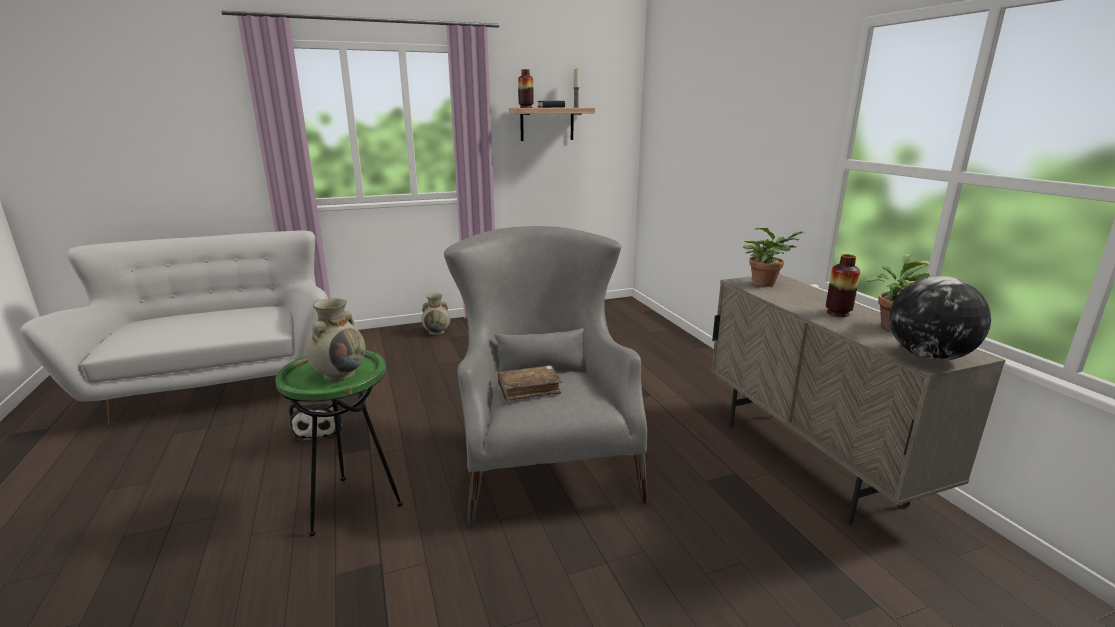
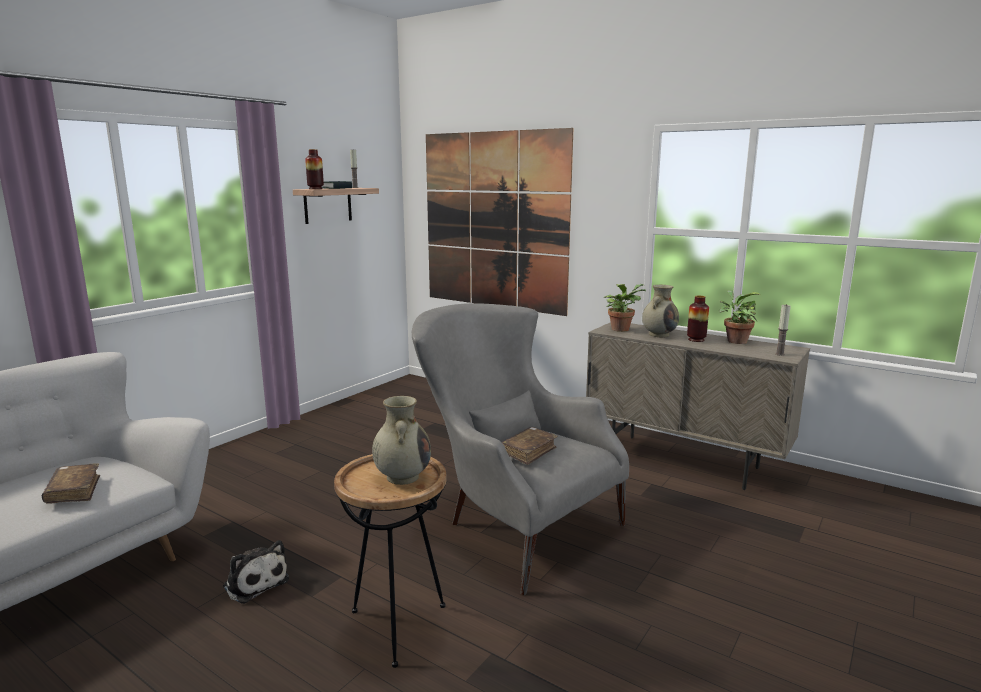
camera: 35 degrees left, 5 degrees down
(235, 325) = (74, 491): none -> brown book
(352, 505) = (397, 626): green side table -> brown side table
(437, 332) = (251, 451): beige vase -> beige vase (659, 334)
(702, 146) = (494, 221): none -> picture
(927, 357) = (780, 354): globe -> candle

